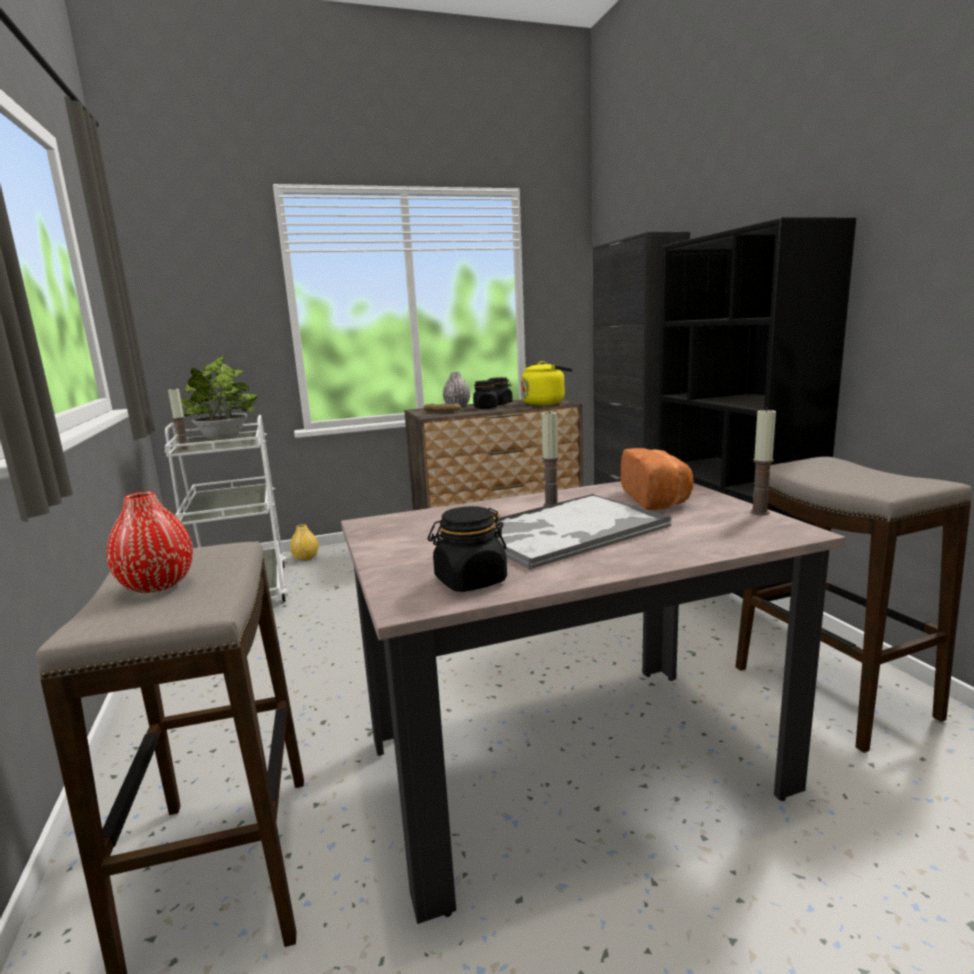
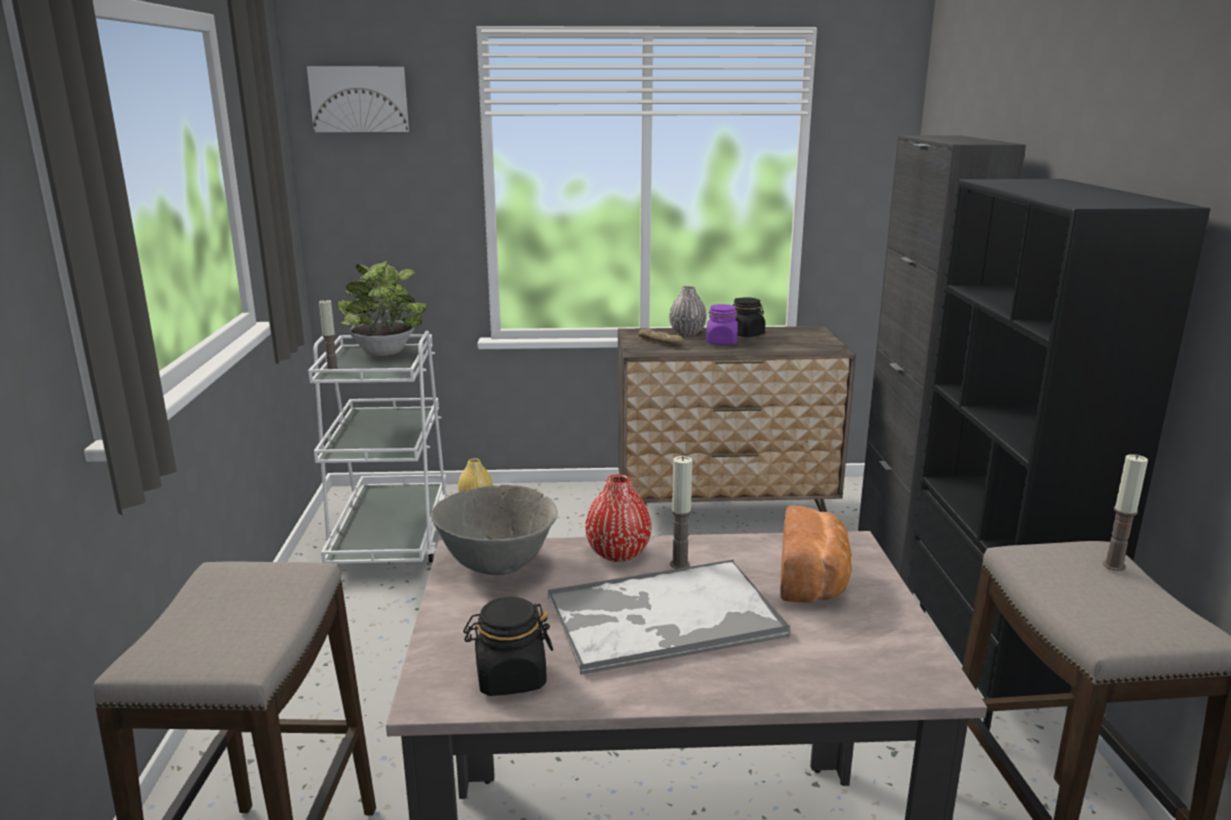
camera: 15 degrees right, 5 degrees up
(157, 584) = (218, 614): red vase -> red vase (618, 553)
(179, 242) = (359, 99): none -> picture
(402, 525) = (496, 564): none -> grey bowl
(485, 408) = (721, 342): black jar -> purple jar
(545, 403) = (807, 344): yellow kettle -> none
(759, 512) = (918, 636): candle -> candle (1113, 565)

